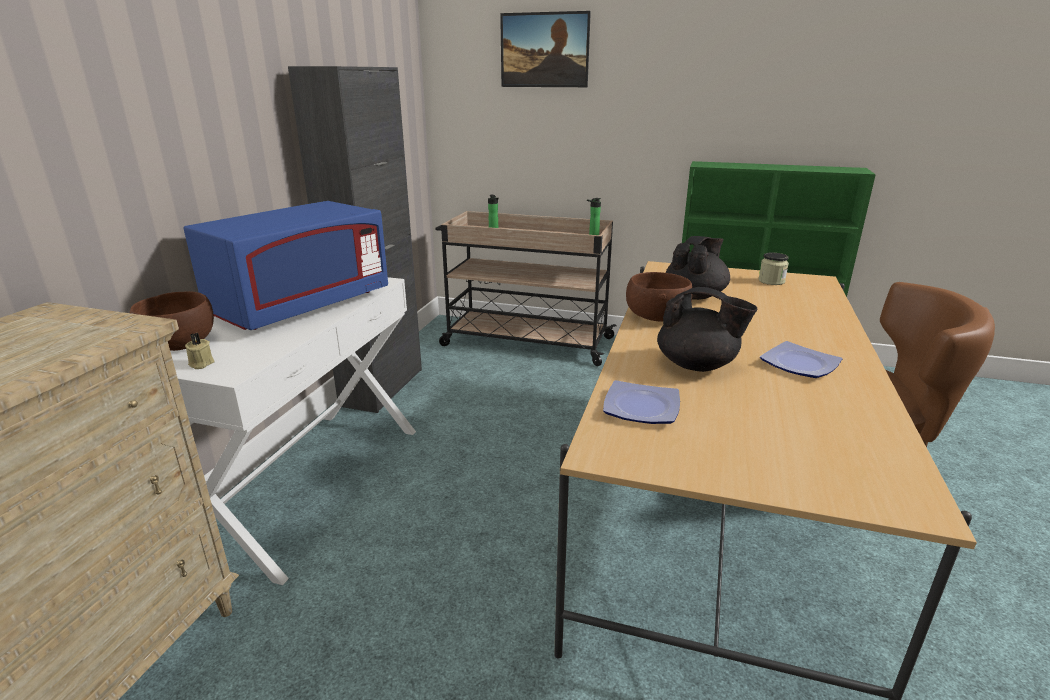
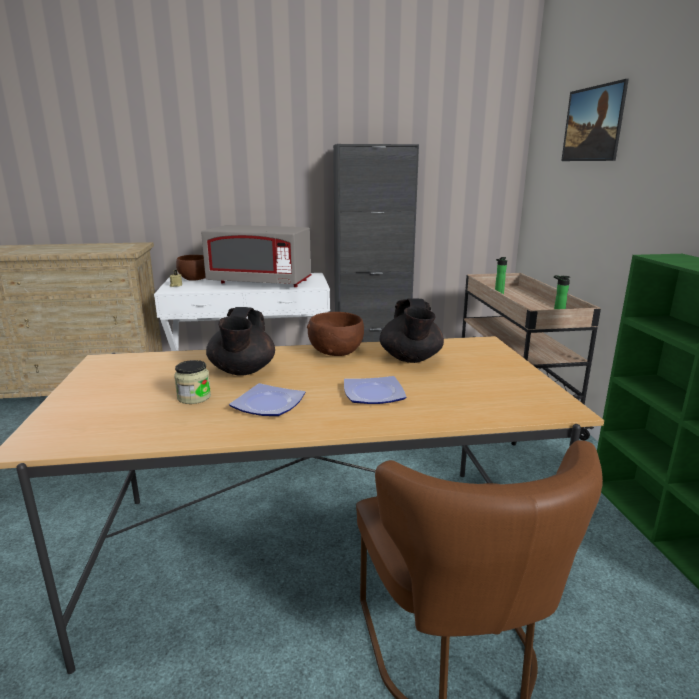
camera: 65 degrees right, 5 degrees down
(302, 306) = (260, 282): blue microwave -> grey microwave
(639, 408) = (162, 362): plate -> plate (372, 394)
(695, 296) = (411, 359): black teapot -> black teapot turned 75 degrees clockwise
(771, 281) = (513, 386): jar -> jar (194, 397)

